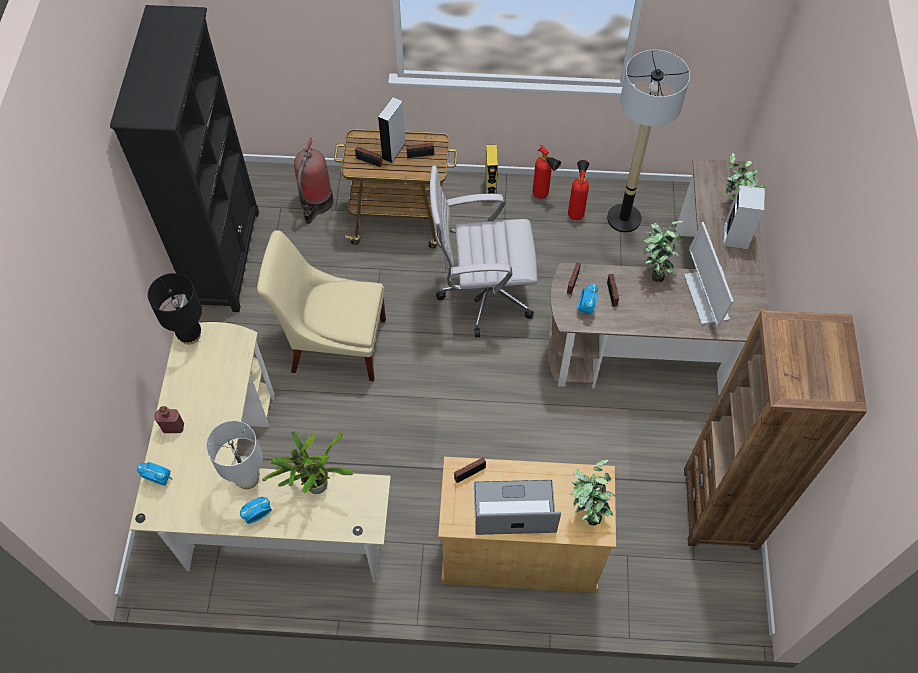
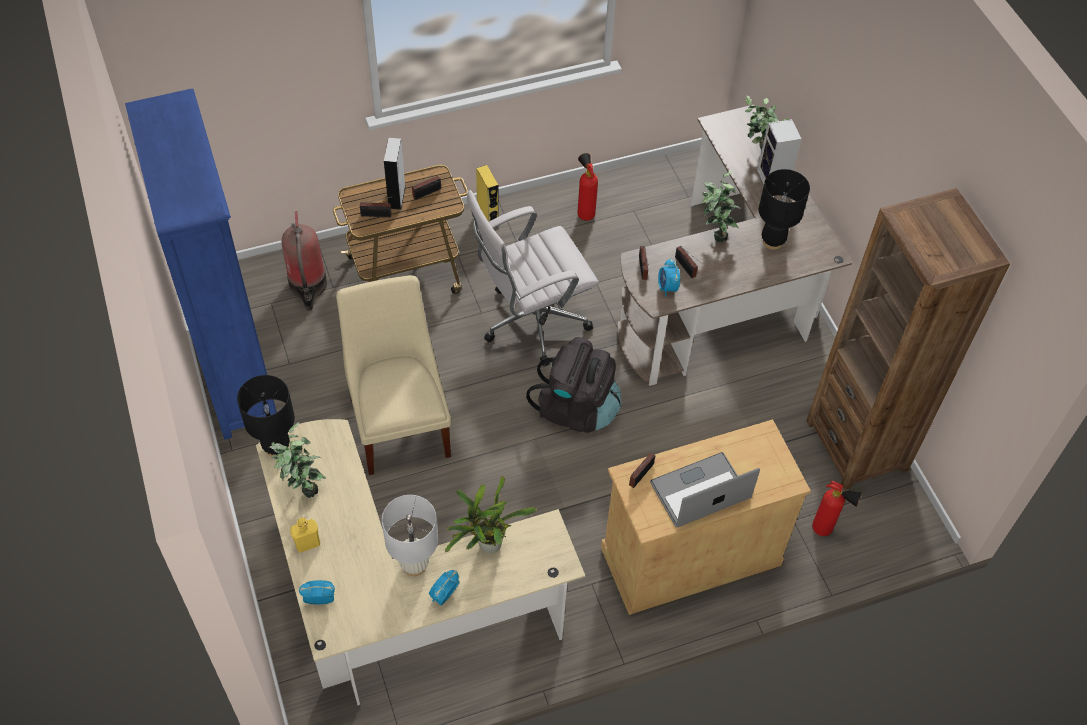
camera: 25 degrees left, 5 degrees down
(173, 427) = (307, 543): red bottle -> yellow bottle
(226, 258) = (236, 374): black bookcase -> blue bookcase
(334, 343) = (400, 421): beige chair -> beige chair turned 90 degrees clockwise
(484, 384) = (576, 409): none -> black backpack
(543, 196) = (544, 207): fire extinguisher -> fire extinguisher (826, 530)
(587, 511) = (769, 469): potted plant -> potted plant (302, 487)
(623, 218) = (635, 204): floor lamp -> none
(705, 297) = (773, 241): monitor -> black table lamp

